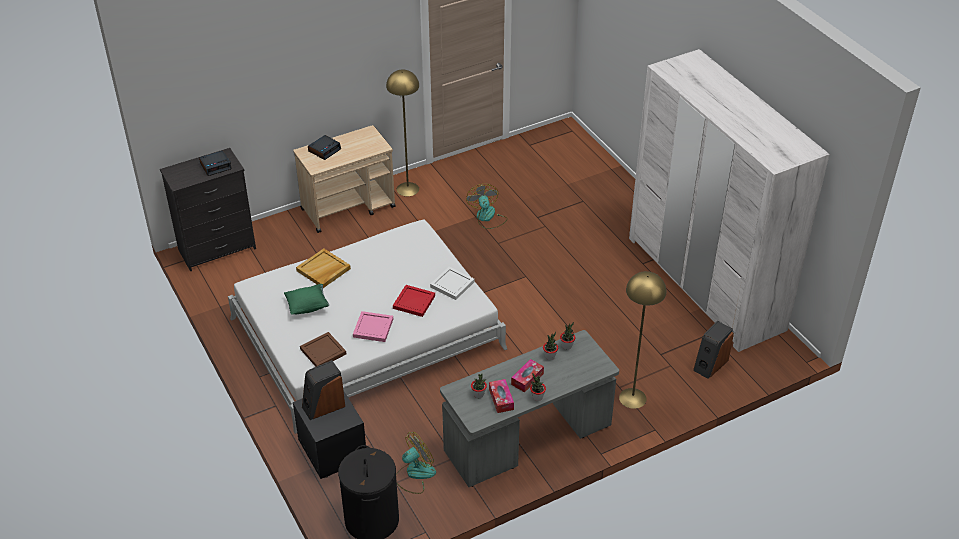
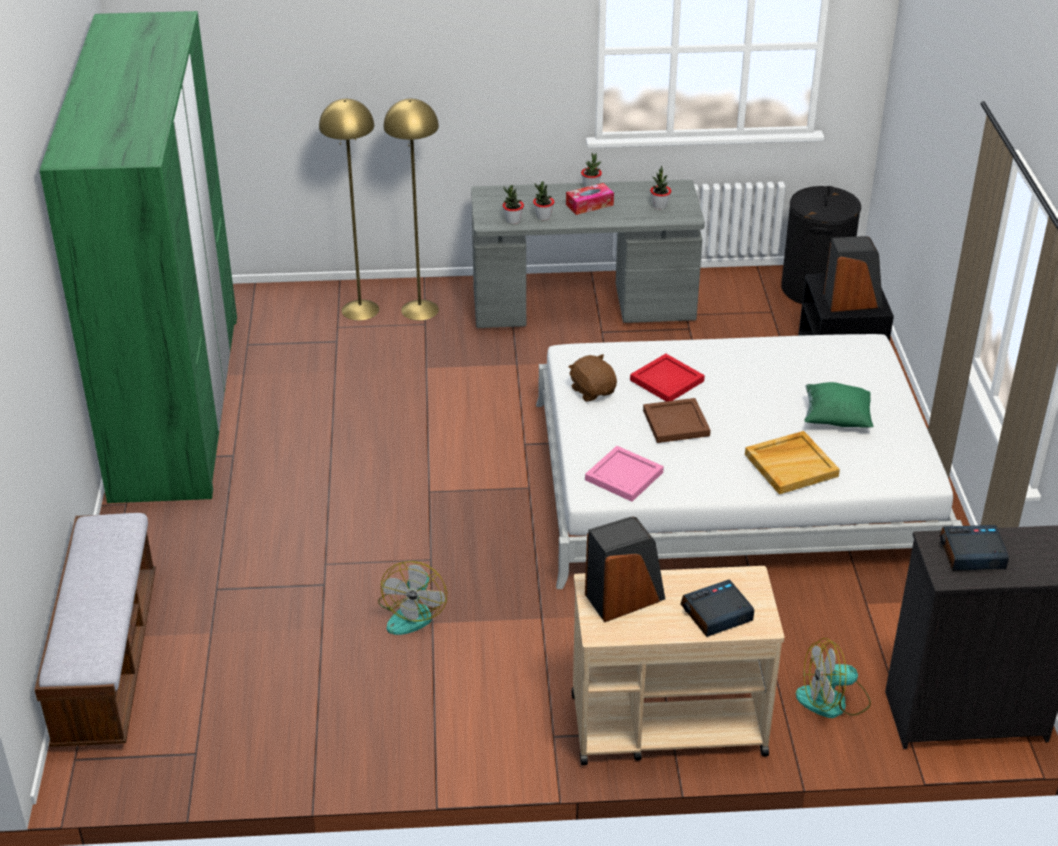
camera: 155 degrees left, 5 degrees down
(322, 351) = (833, 359): brown tray -> brown tray (677, 423)
(372, 328) = (747, 364): pink tray -> pink tray (625, 476)
(407, 189) = (523, 729): yellow floor lamp -> yellow floor lamp (360, 310)
(414, 474) = (744, 312): fan -> fan (833, 700)
(452, 284) = (592, 391): white tray -> brown plush toy
(501, 399) = (635, 196): tissue box -> none
(598, 163) = (107, 659): none -> bench
(705, 283) = (177, 402): white wardrobe -> green wardrobe
(710, 364) = (287, 314): speaker -> speaker (624, 598)

